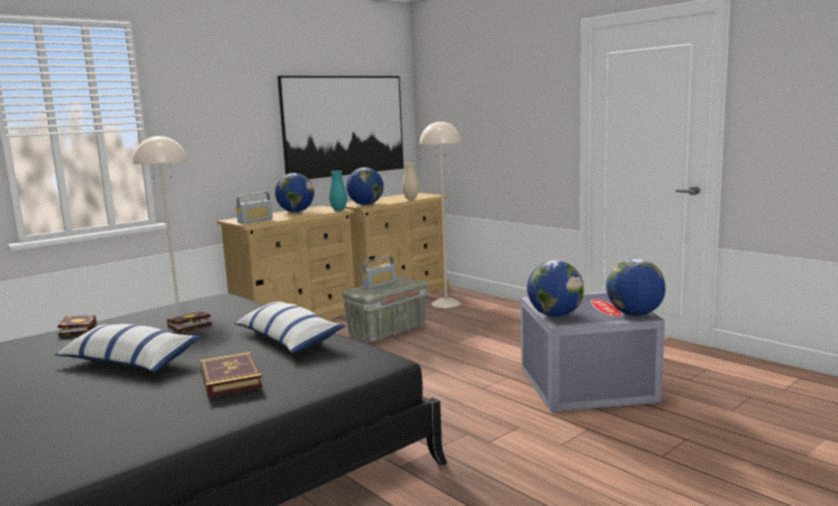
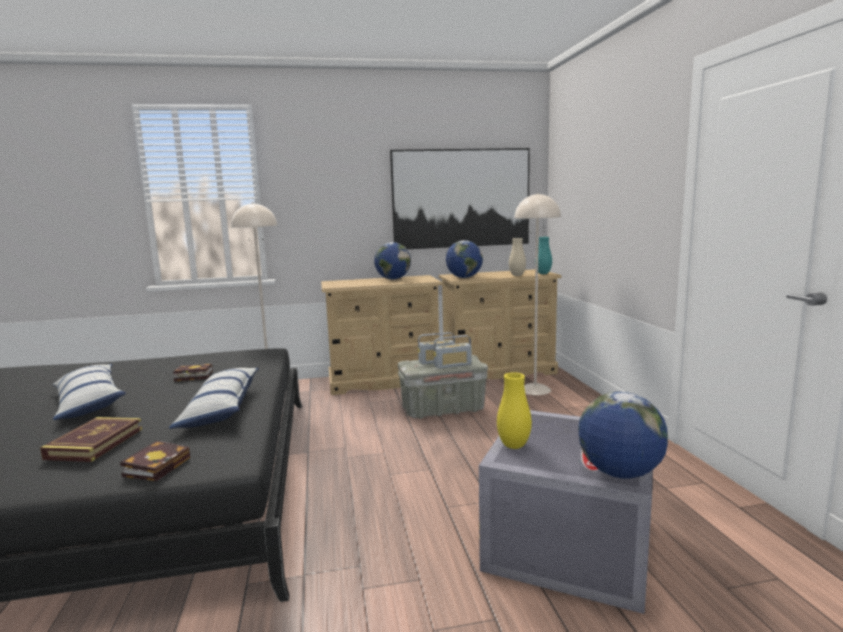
camera: 30 degrees right, 0 degrees up
(77, 329) = (136, 362): book -> book (158, 465)
(255, 221) = (342, 284): radio -> radio (453, 365)
(339, 210) = (428, 281): turquoise vase -> turquoise vase (543, 274)
(555, 315) = (513, 446): globe -> yellow vase

